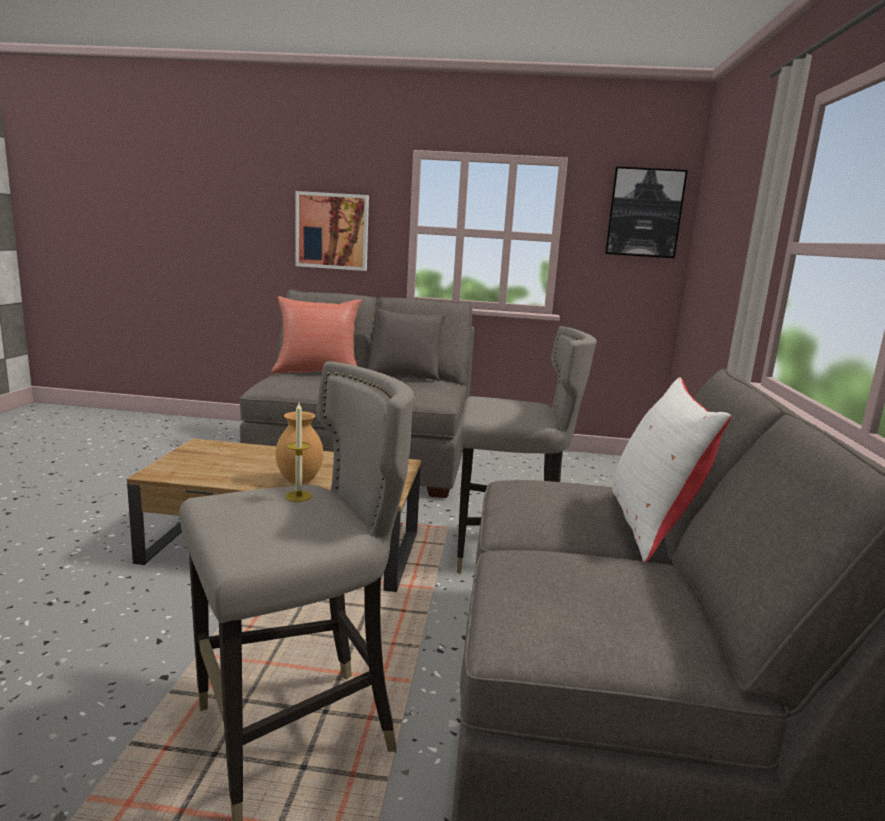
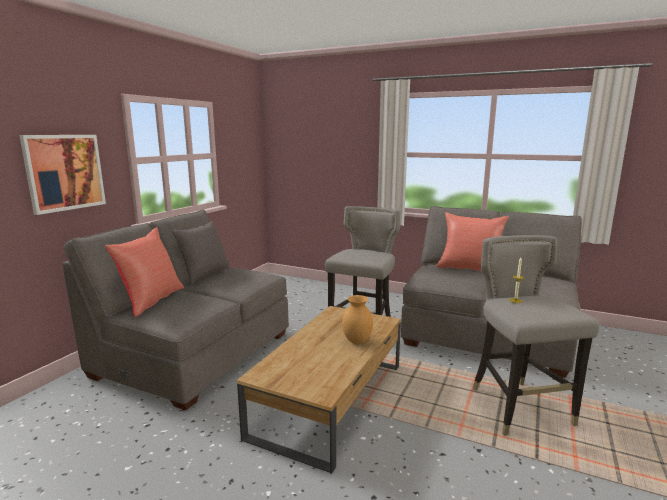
camera: 70 degrees left, 0 degrees up
(644, 213) = (246, 135): picture -> none
(651, 526) = (470, 268): white pillow -> red pillow

